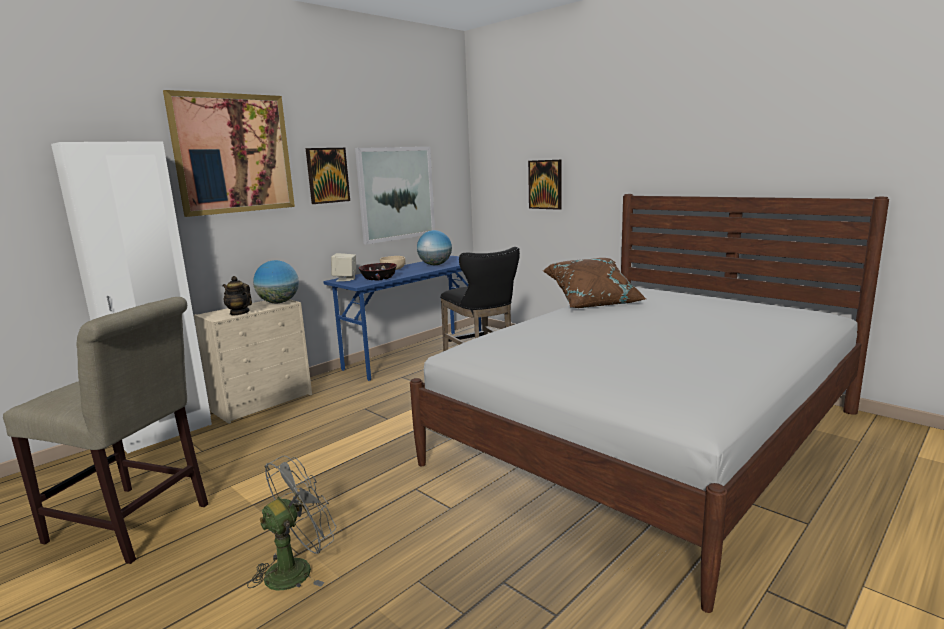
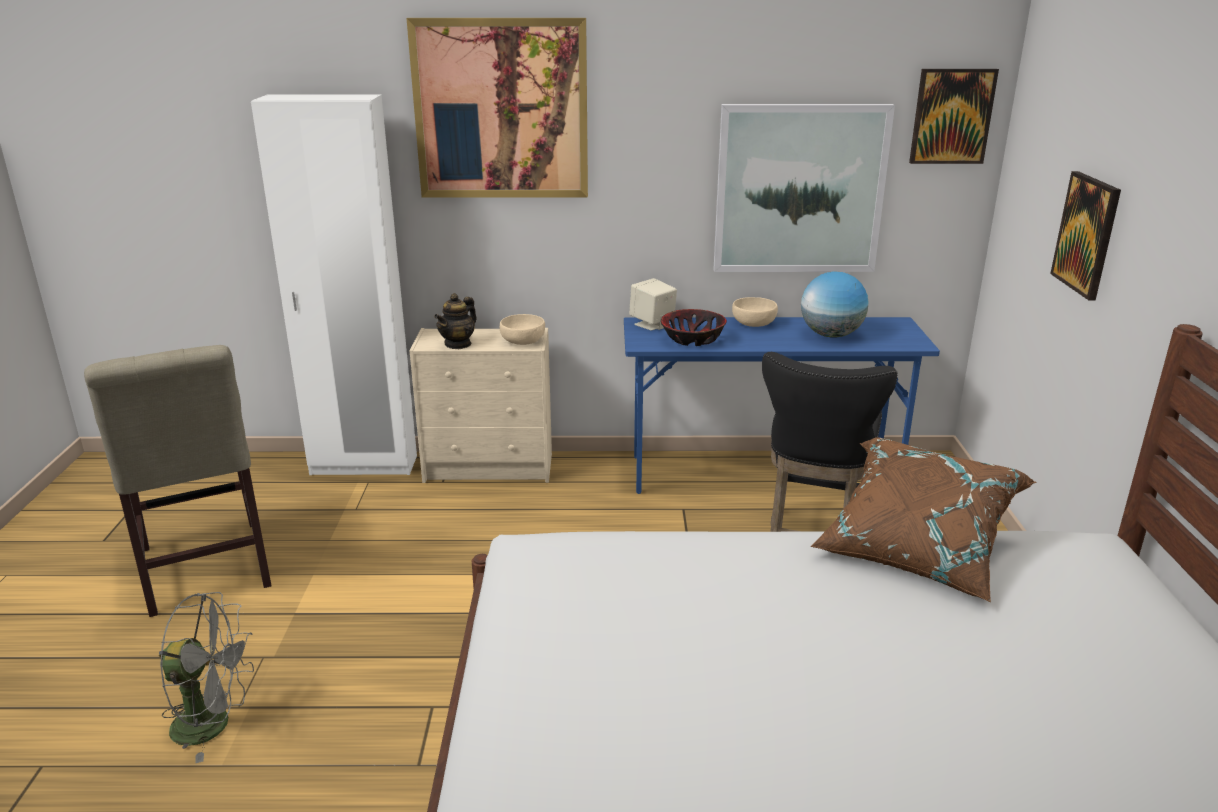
camera: 45 degrees right, 10 degrees up
(239, 313) = (458, 344): teapot -> teapot turned 135 degrees counterclockwise
(279, 302) = (523, 341): globe -> beige bowl
(327, 175) = (659, 149): picture -> picture (952, 116)

